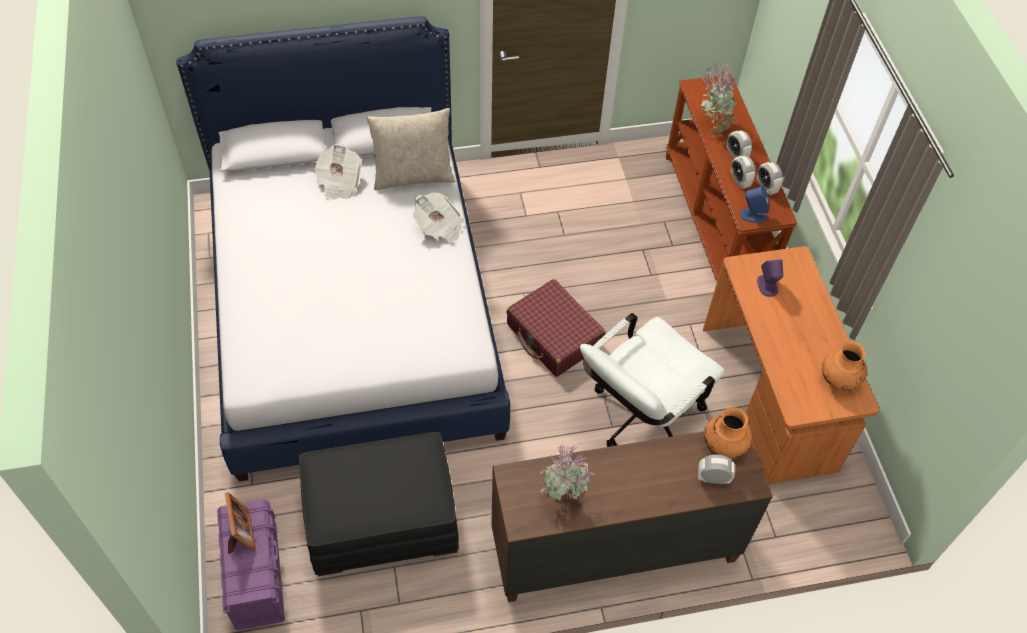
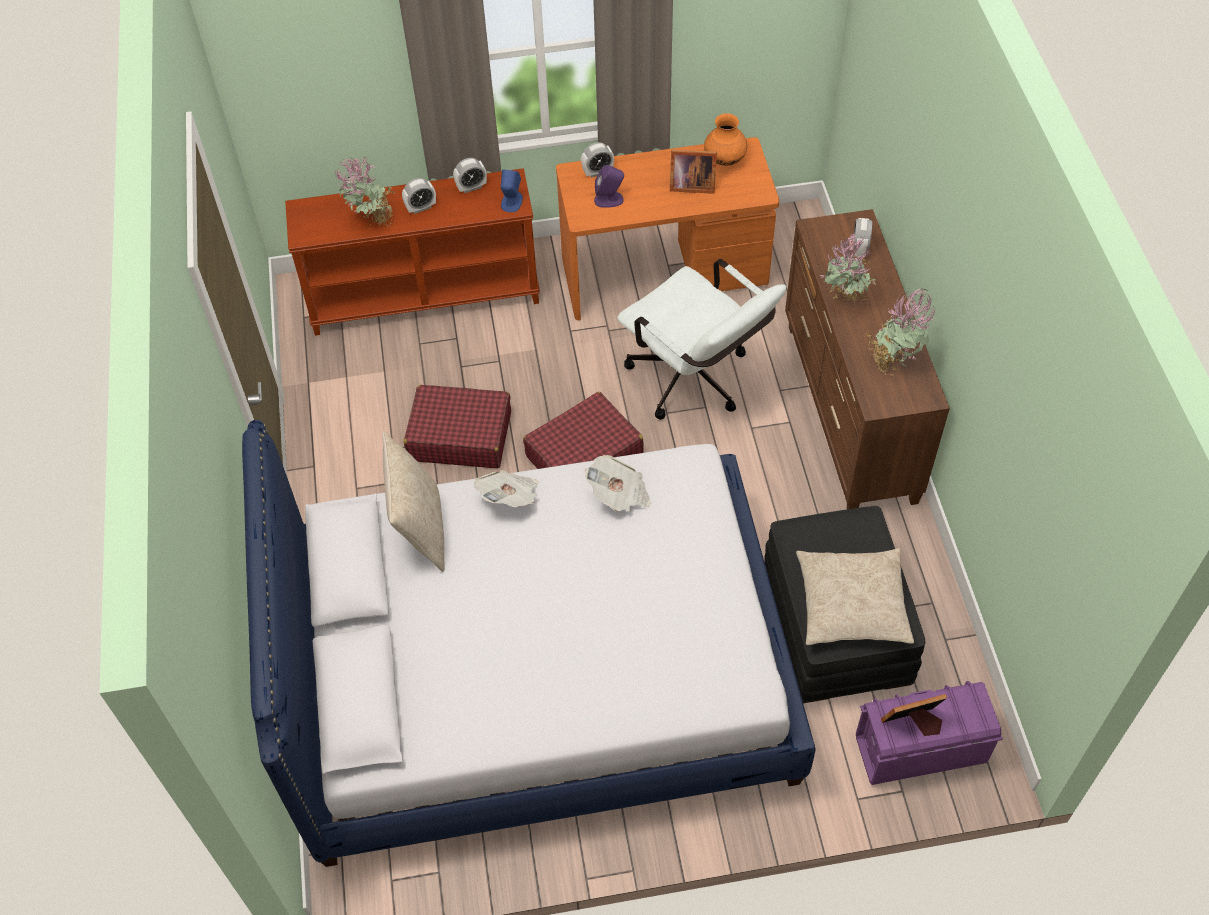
camera: 85 degrees left, 0 degrees up
(339, 182) = (424, 615): newspaper -> newspaper (619, 495)
(348, 485) = (852, 604): none -> beige pillow
(571, 252) = (459, 436): none -> red suitcase
(639, 459) = (844, 302): none -> potted plant
(724, 445) = (822, 238): orange vase -> none
(739, 181) = (460, 208): alarm clock -> alarm clock (597, 172)
(799, 350) = (690, 185): none -> picture frame

